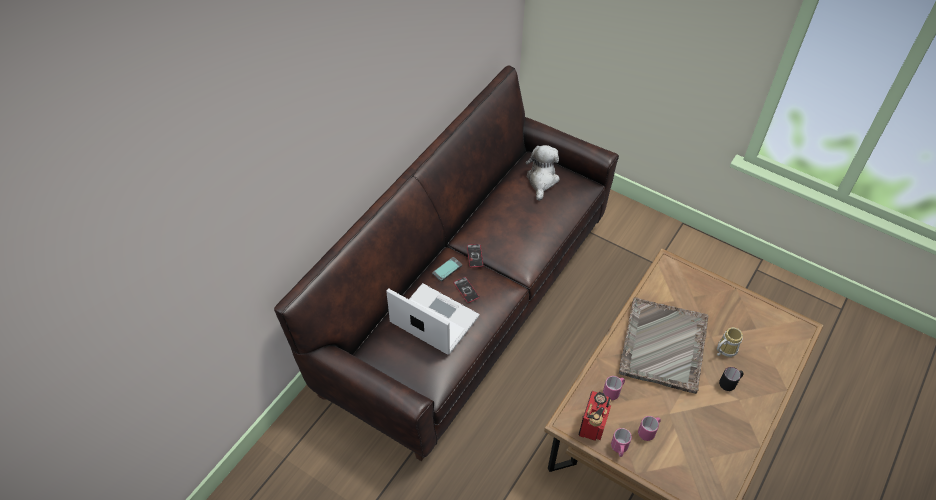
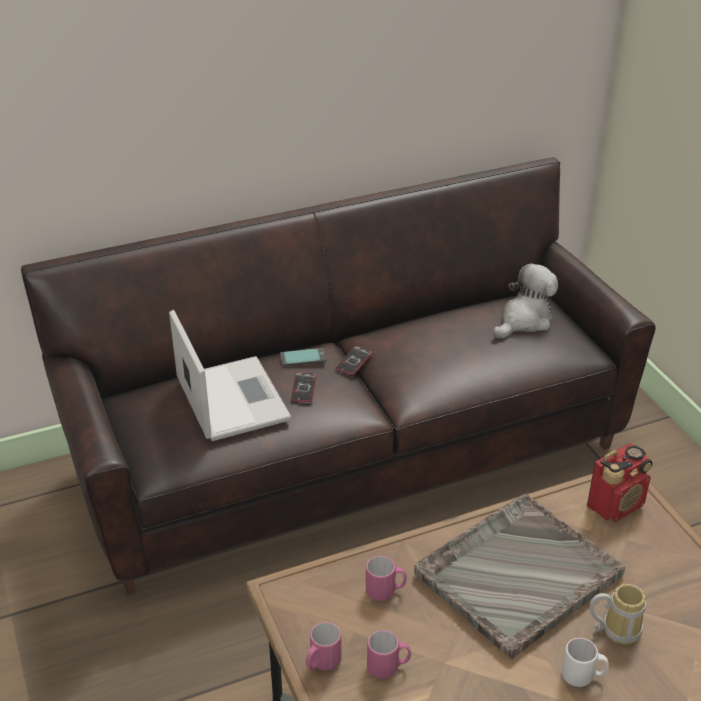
camera: 35 degrees right, 15 degrees down
(593, 425) = (314, 614): radio -> radio (616, 505)
(729, 383) = (583, 676): black mug -> white mug

